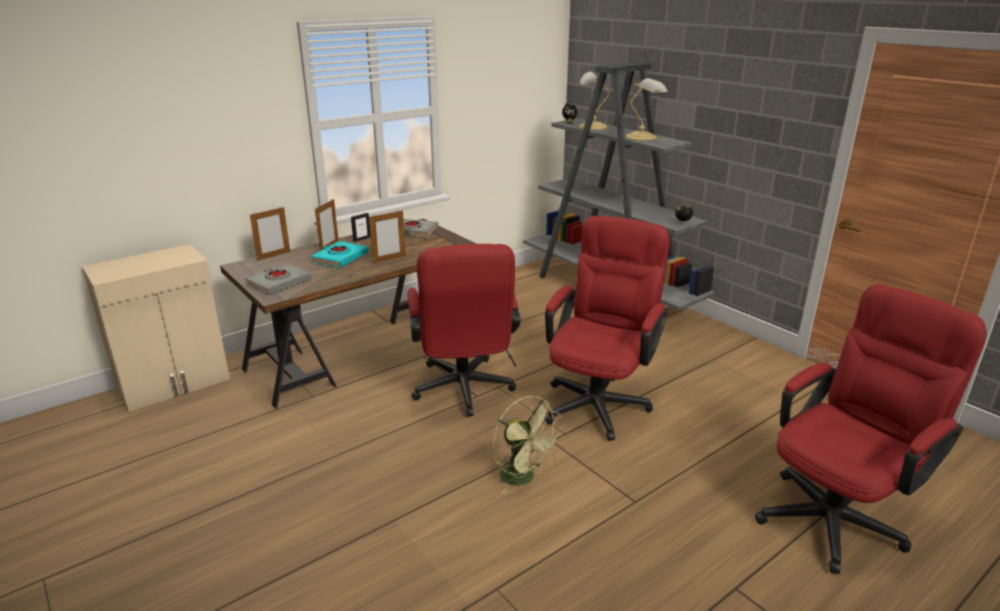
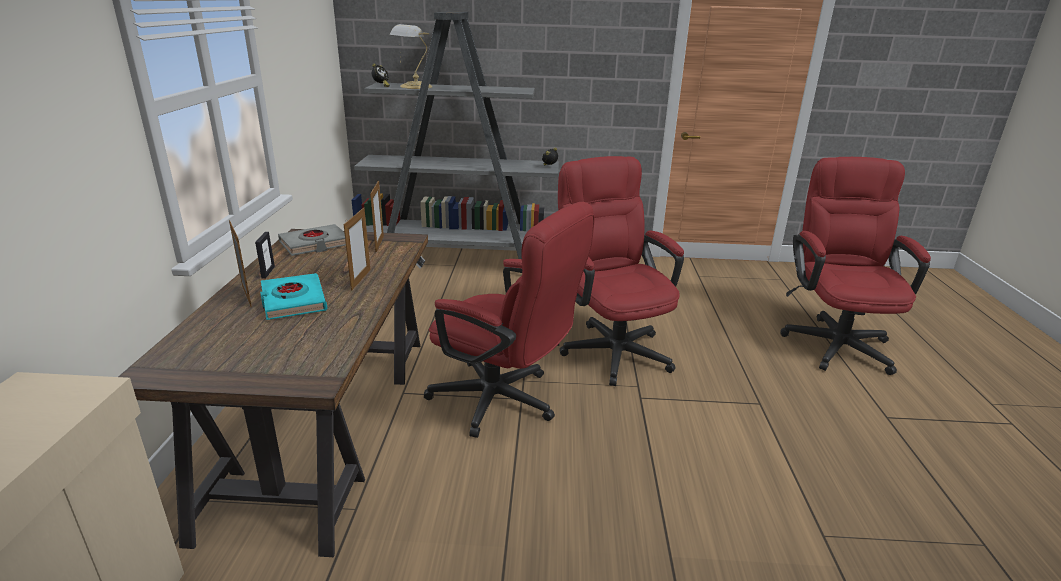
camera: 50 degrees left, 0 degrees up
(274, 256) = (180, 336): picture frame -> picture frame (379, 244)
(279, 283) = (281, 363): grey book -> none
(523, 478) = (679, 439): green fan -> none
(643, 136) = (486, 88): table lamp -> none

